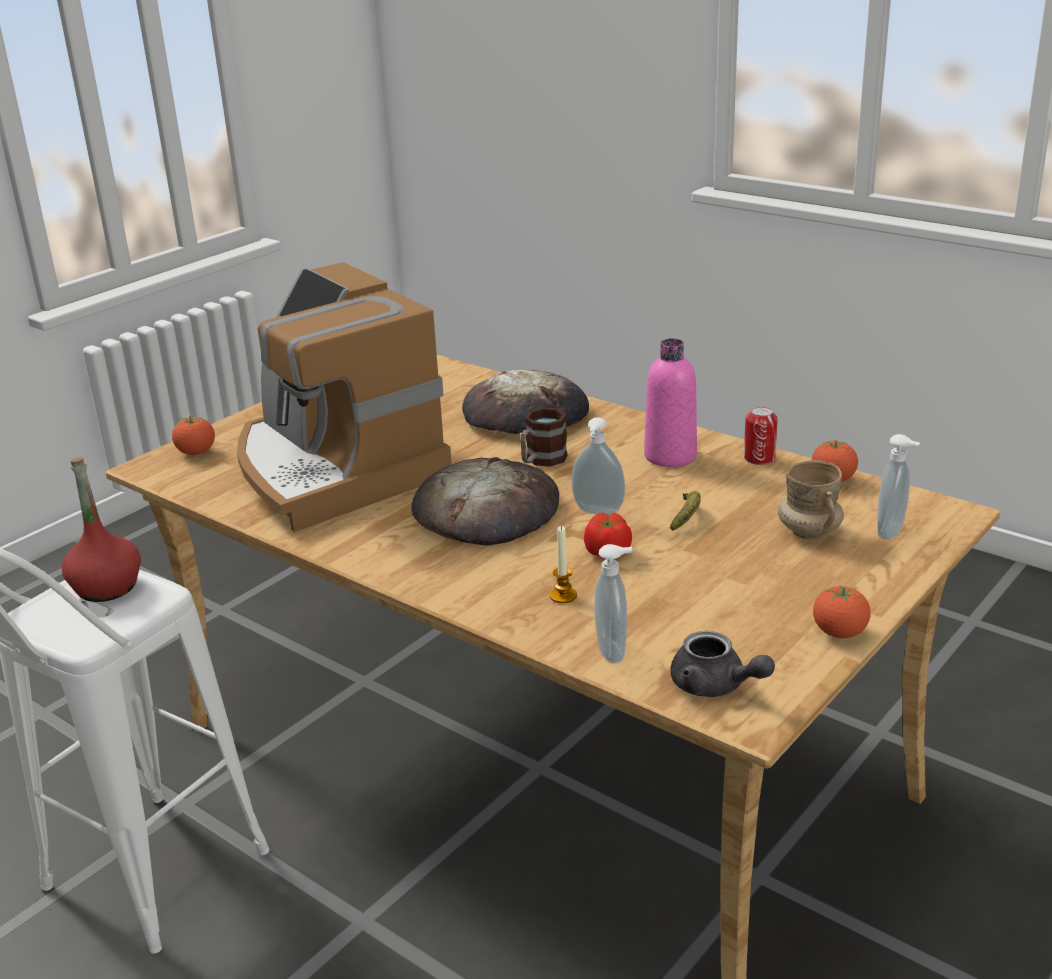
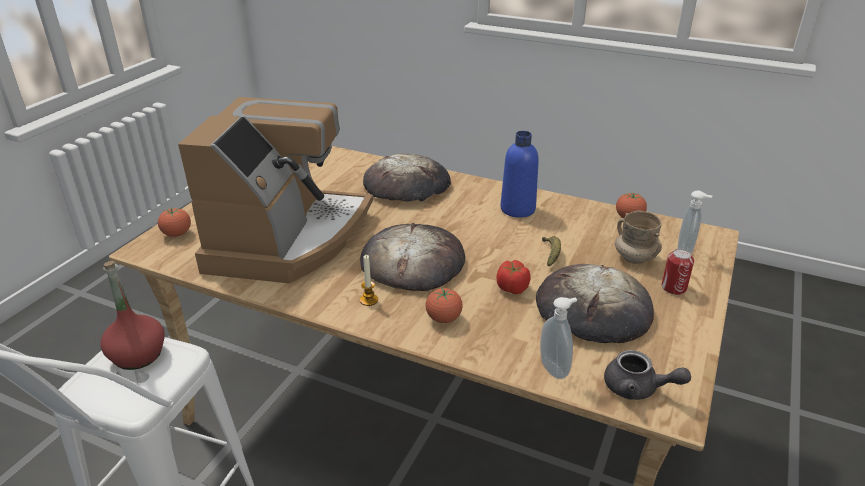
camera: 15 degrees left, 5 degrees up
(334, 469) = (288, 239): coffee machine -> coffee machine turned 120 degrees counterclockwise
(541, 460) = (433, 220): mug -> none
(563, 596) = (498, 326): candle -> candle (369, 300)
(597, 512) = (490, 256): soap dispenser -> none
(670, 456) = (517, 209): pink bottle -> blue bottle
(706, 590) = (592, 310): none -> bread
(759, 458) = (575, 206): can -> can (673, 287)
(839, 633) = (695, 334): tomato -> tomato (443, 318)

